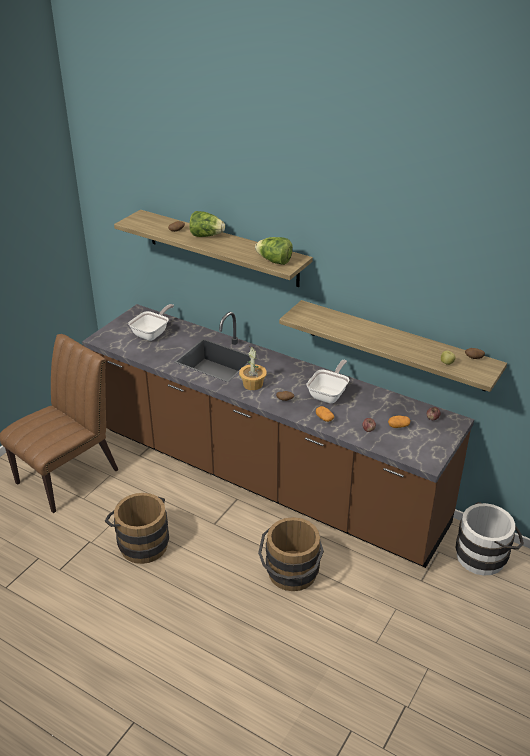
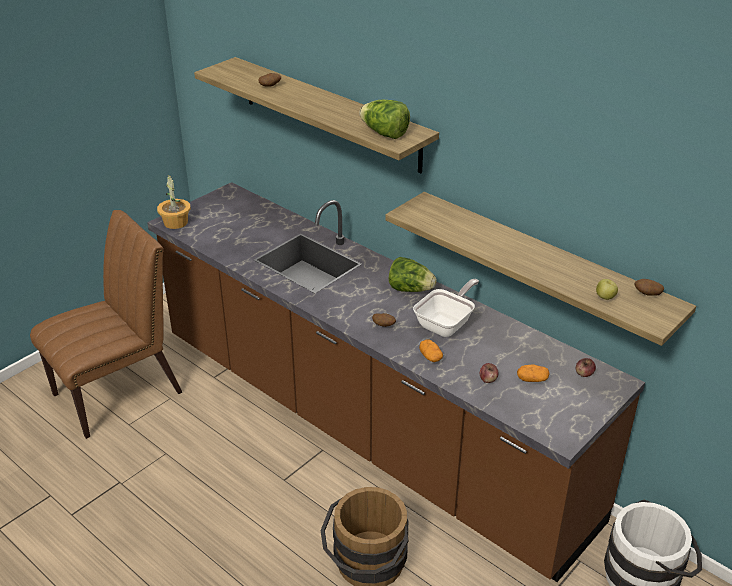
camera: 10 degrees right, 0 degrees up
(141, 542) = (183, 492): brown bucket -> none
(152, 333) = (238, 221): frying pan -> none
(206, 236) = (306, 95): lettuce -> lettuce (410, 289)
(252, 384) = (346, 300): potted plant -> potted plant (175, 223)

